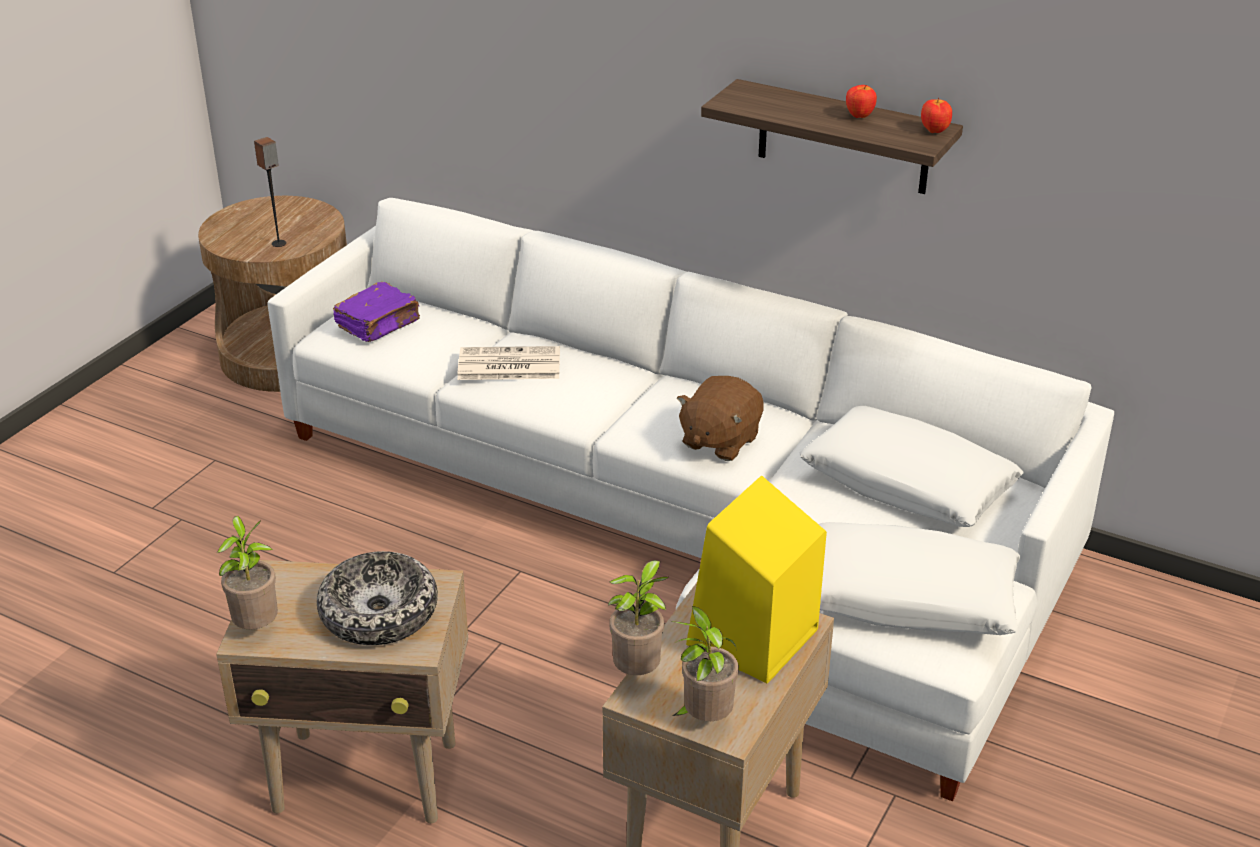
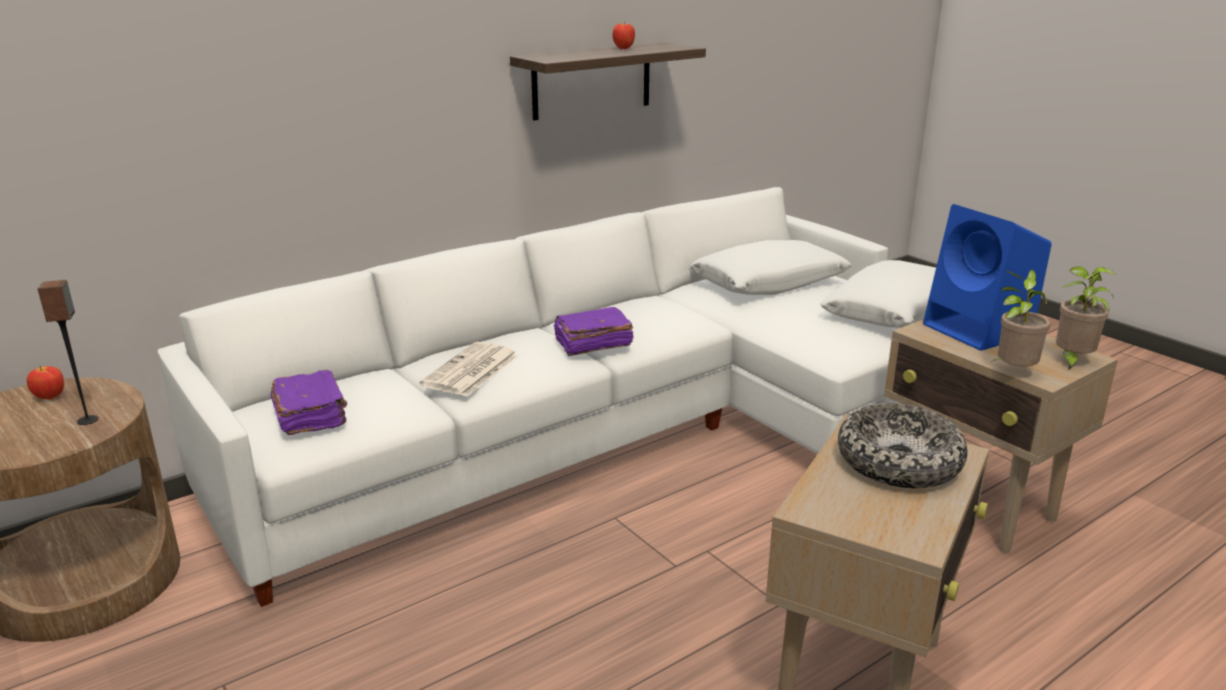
camera: 65 degrees left, 10 degrees down
(257, 627) = (901, 533): potted plant -> none
(620, 411) = (592, 344): none -> purple book
(719, 441) = (667, 321): brown plush toy -> none
(751, 639) = (979, 331): yellow speaker -> blue speaker
(934, 131) = (668, 44): apple -> apple (49, 397)

